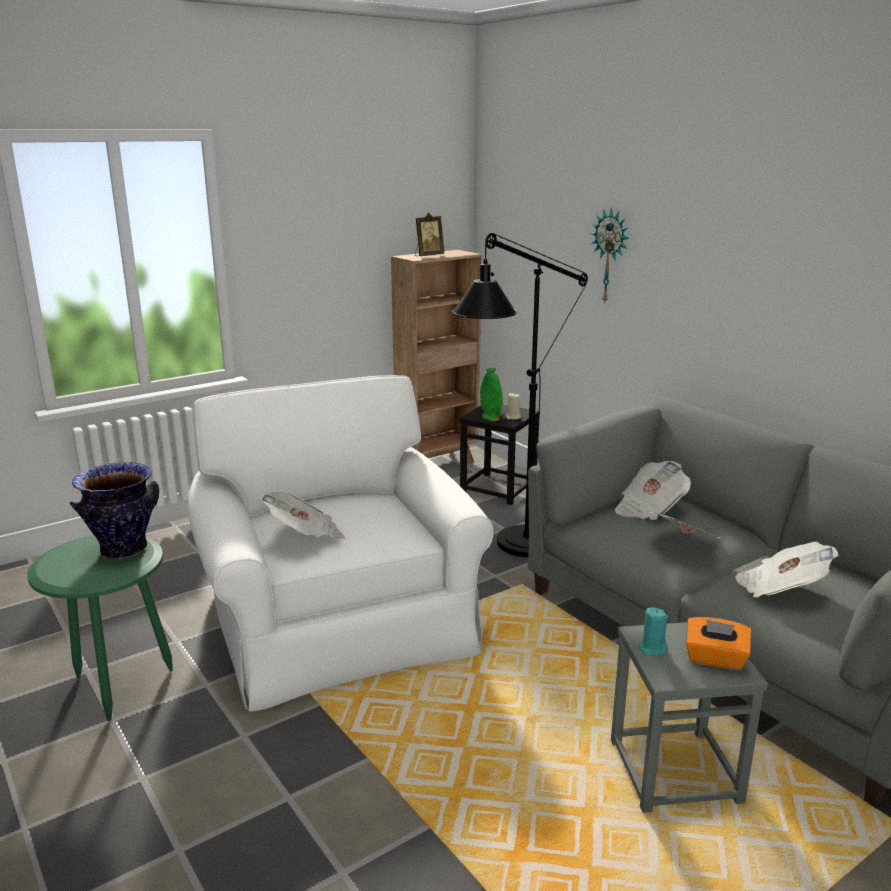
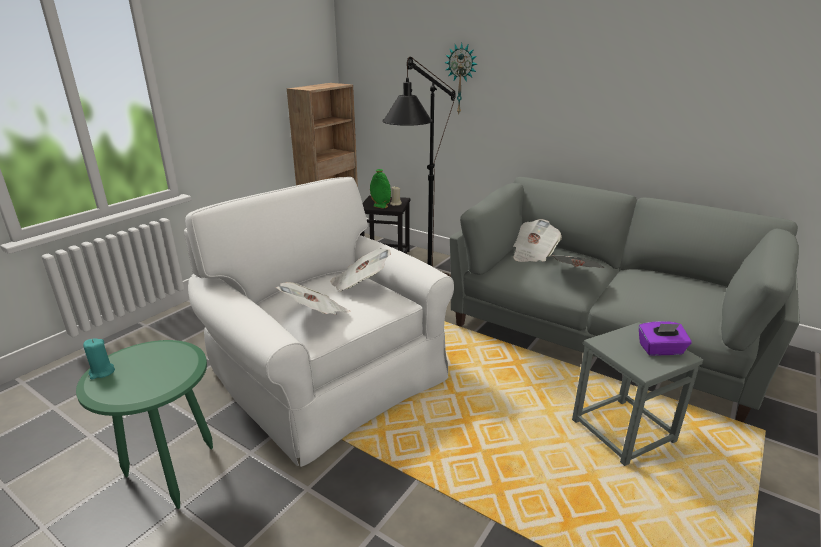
camera: 20 degrees left, 5 degrees up
(124, 549) = (165, 356): vase -> none
(428, 256) = (316, 87): picture frame -> none
(652, 649) = (618, 351): turquoise candle -> turquoise candle (102, 372)
(715, 659) = (661, 350): orange tissue box -> purple tissue box
(780, 589) = (652, 294): newspaper -> newspaper (360, 284)

